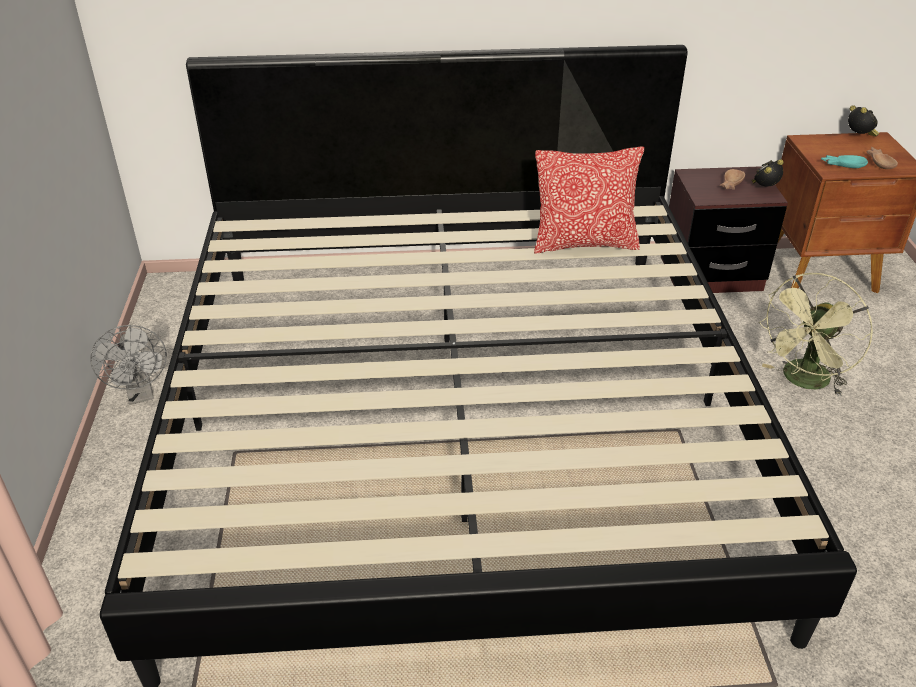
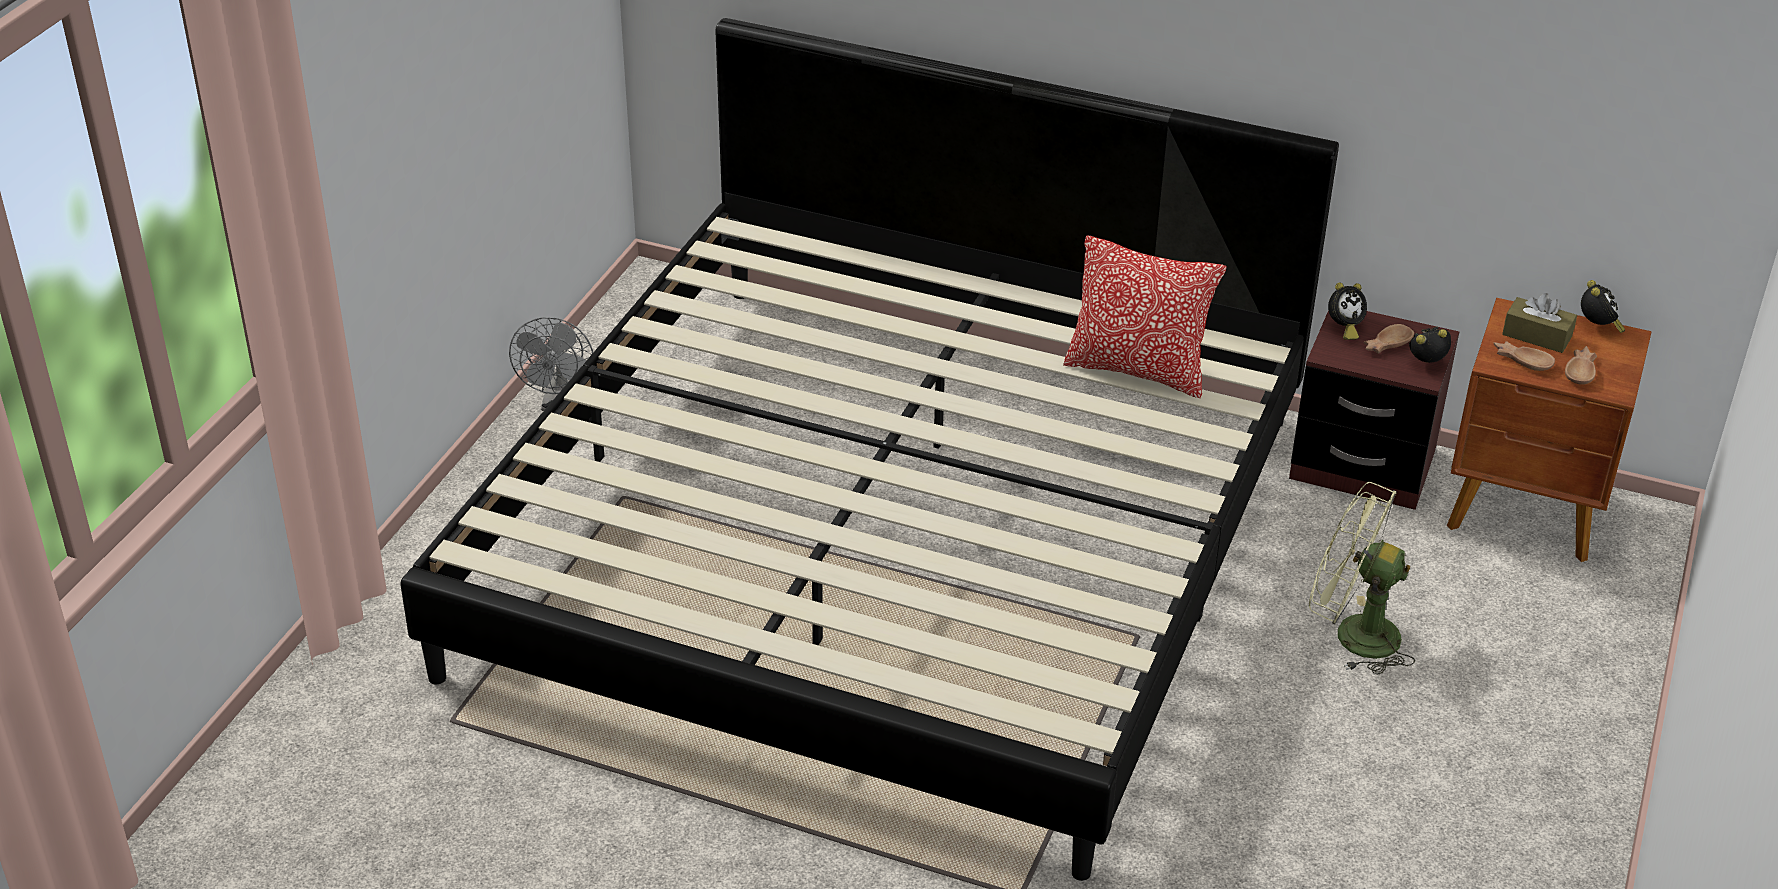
camera: 25 degrees right, 0 degrees up
(697, 181) = (1343, 328): none -> alarm clock
(802, 381) = (1352, 635): green fan -> green fan turned 45 degrees clockwise
(833, 149) = (1537, 336): none -> brown tissue box
(842, 164) = (1522, 360): turquoise bowl -> brown bowl

